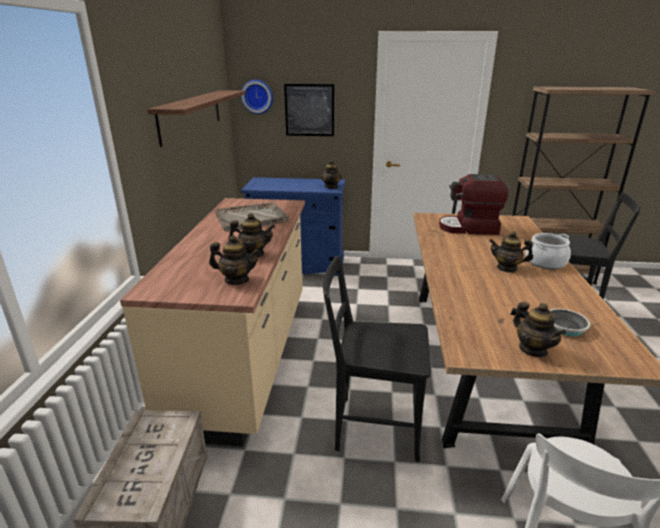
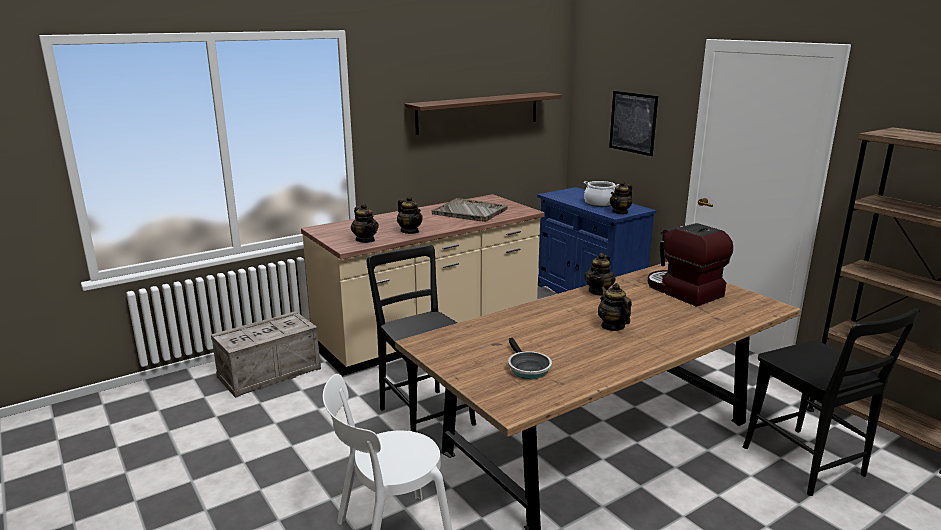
camera: 50 degrees right, 5 degrees down
(257, 96) = (591, 101): wall clock -> none
(533, 349) = (466, 364): teapot -> teapot (599, 292)
(545, 262) = (667, 340): cooking pot -> cooking pot (600, 203)

